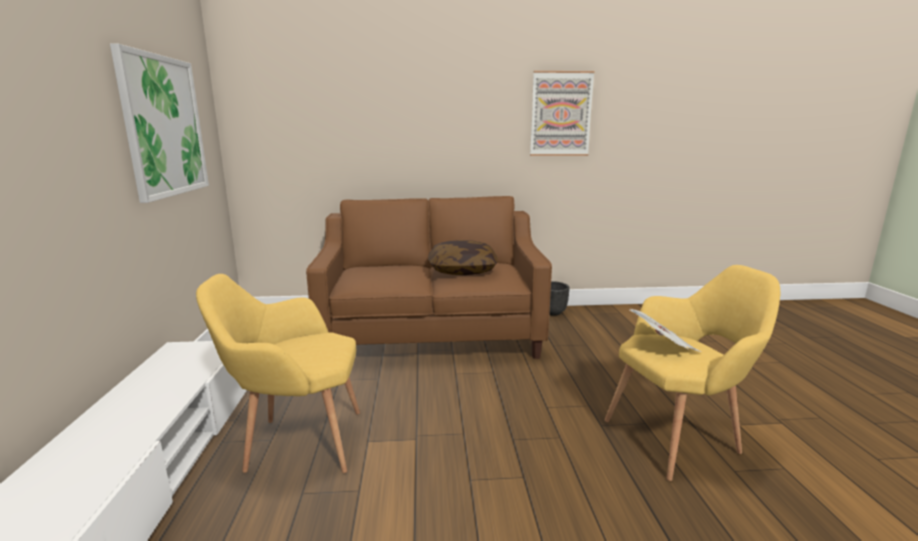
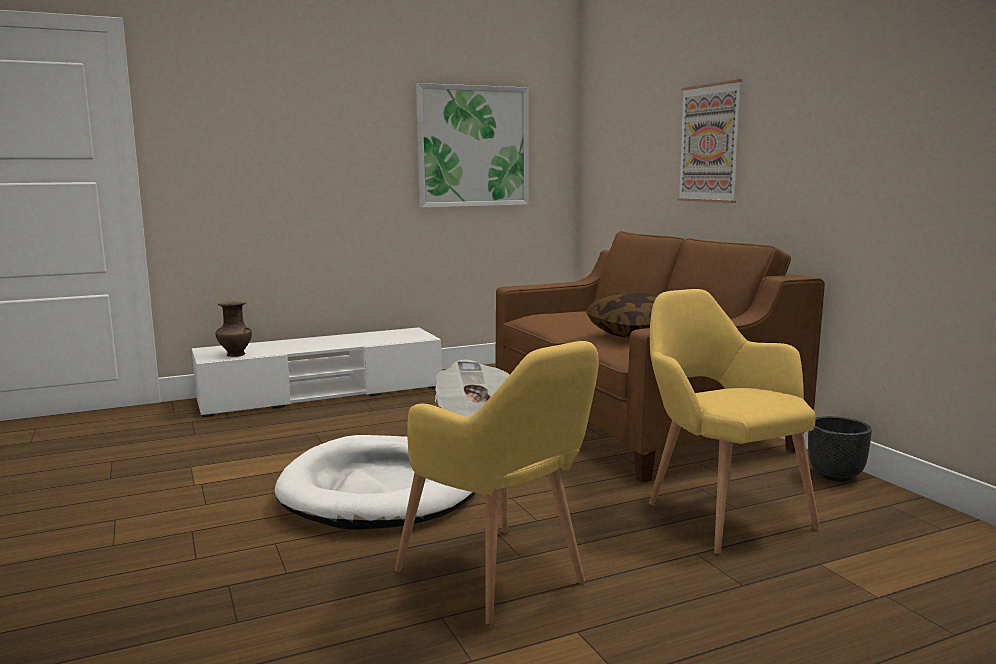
camera: 70 degrees right, 5 degrees down
(81, 492) = (235, 355): none -> brown vase
(296, 443) = (374, 417): yellow armchair -> yellow armchair (719, 513)
(504, 464) = (384, 489): none -> white dog bed
(561, 114) = (895, 105): picture -> picture (710, 143)

